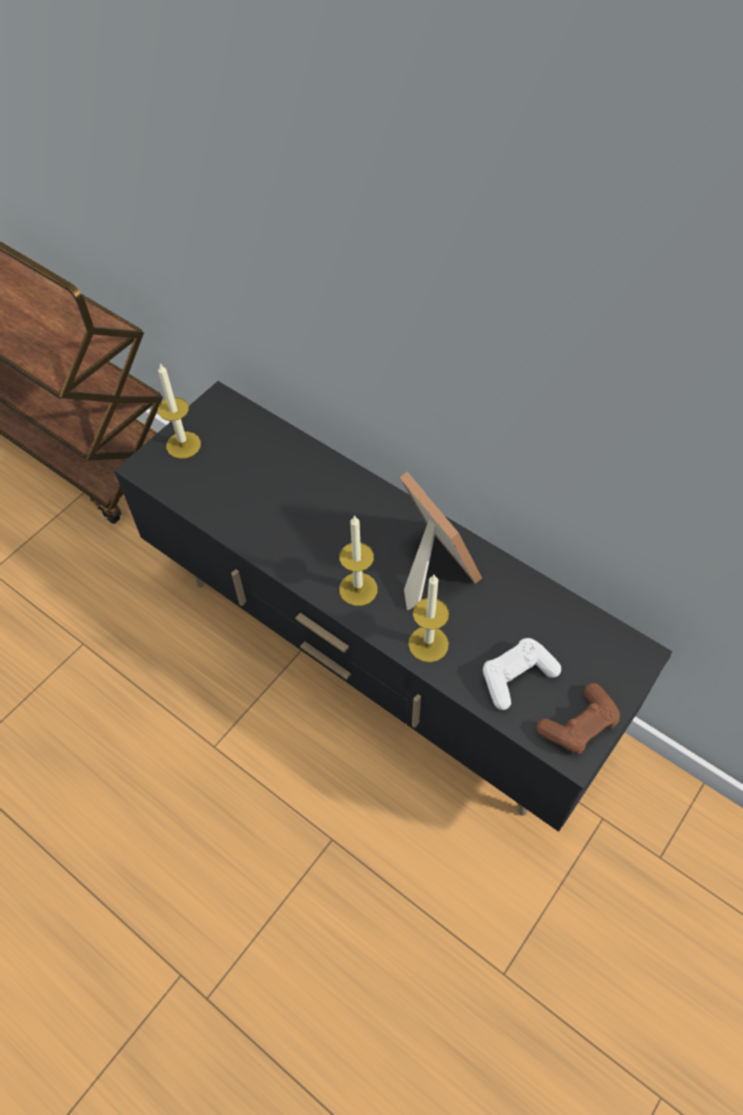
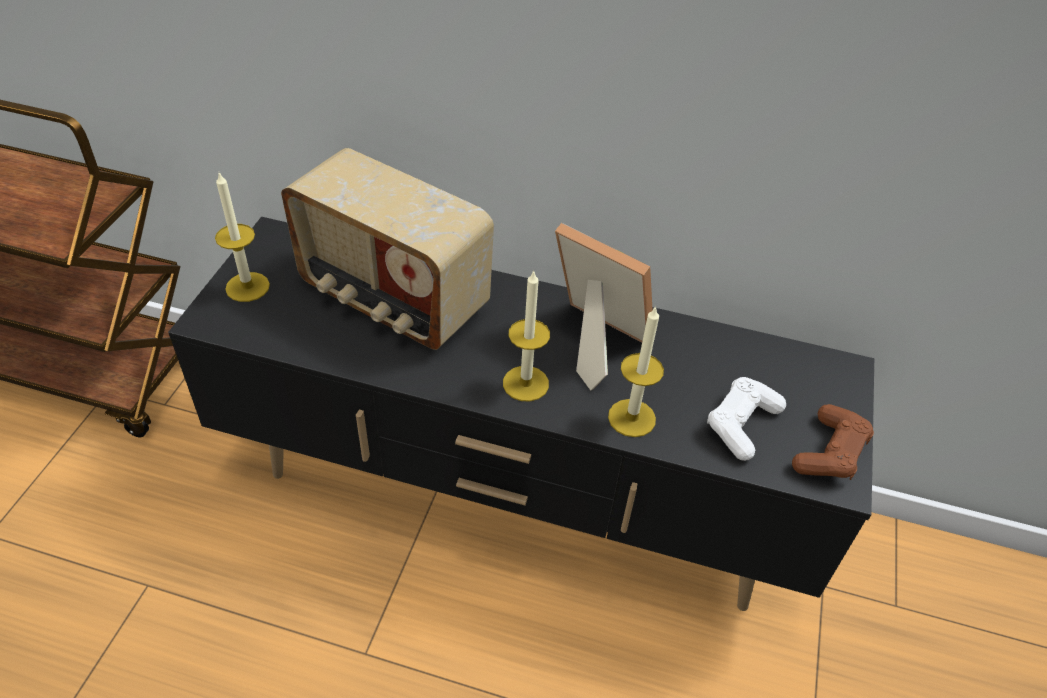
camera: 25 degrees left, 10 degrees down
(287, 485) = (392, 300): none -> radio

